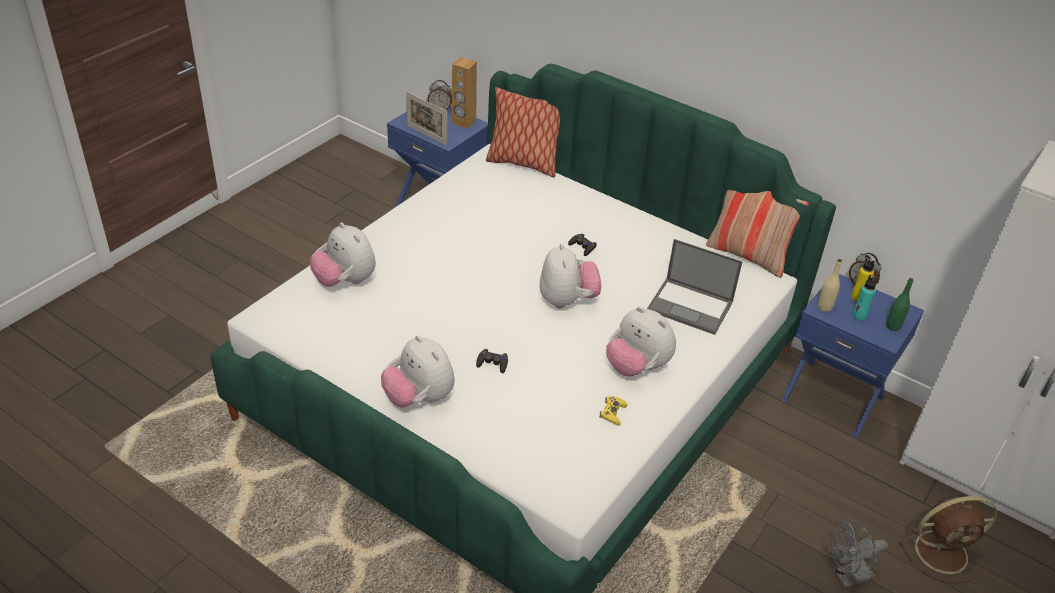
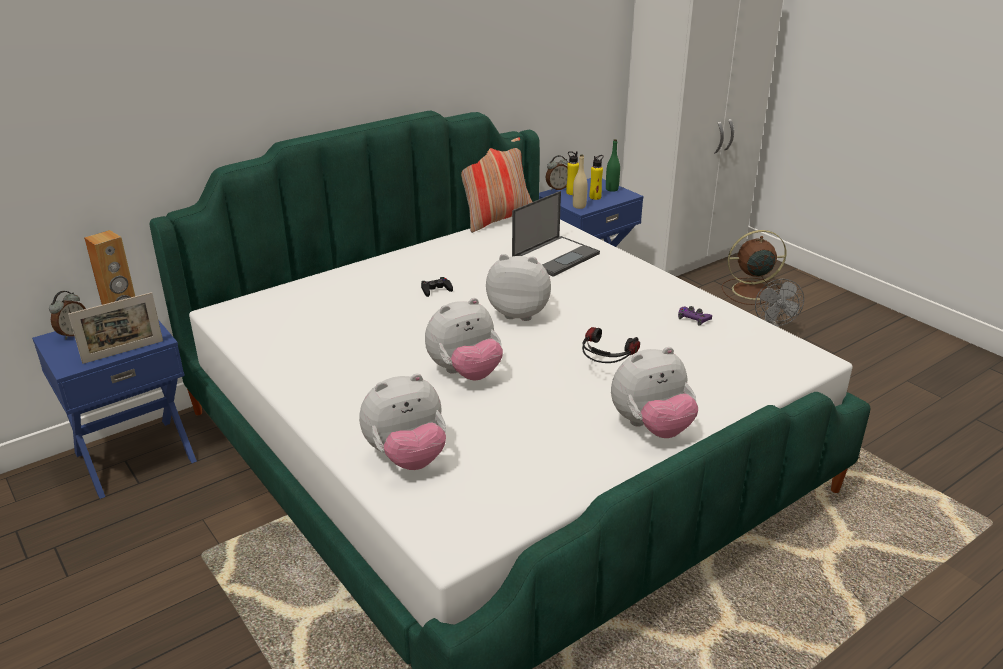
camera: 70 degrees left, 10 degrees down
(492, 363) = (605, 371): black game controller -> headphones
(523, 164) = (255, 297): pillow -> none
(612, 413) = (693, 319): yellow game controller -> purple game controller
(637, 367) = (632, 296): plush toy -> plush toy (465, 373)
(859, 316) = (595, 197): turquoise bottle -> yellow bottle
(943, 552) = (749, 291): brown fan -> brown fan turned 105 degrees counterclockwise

